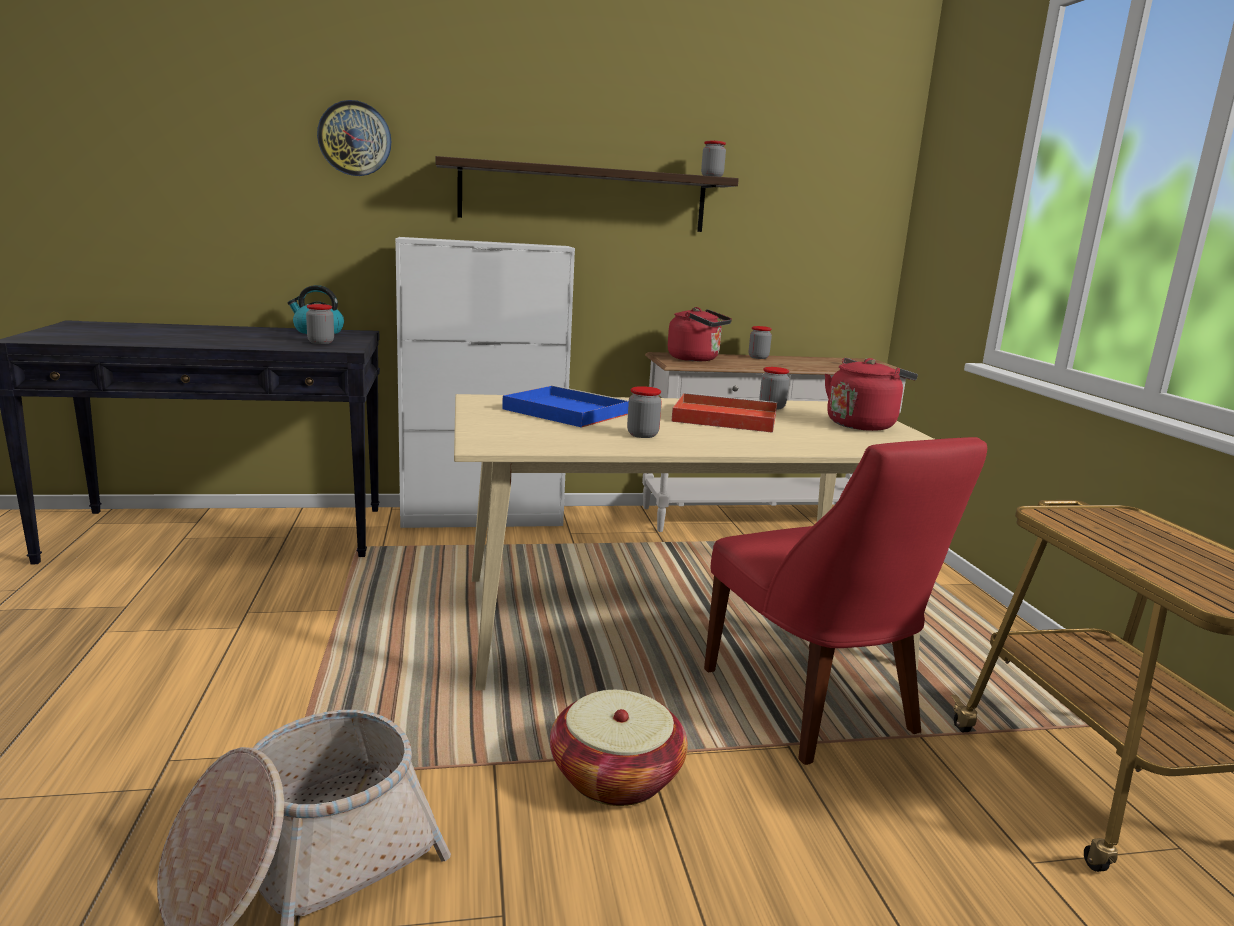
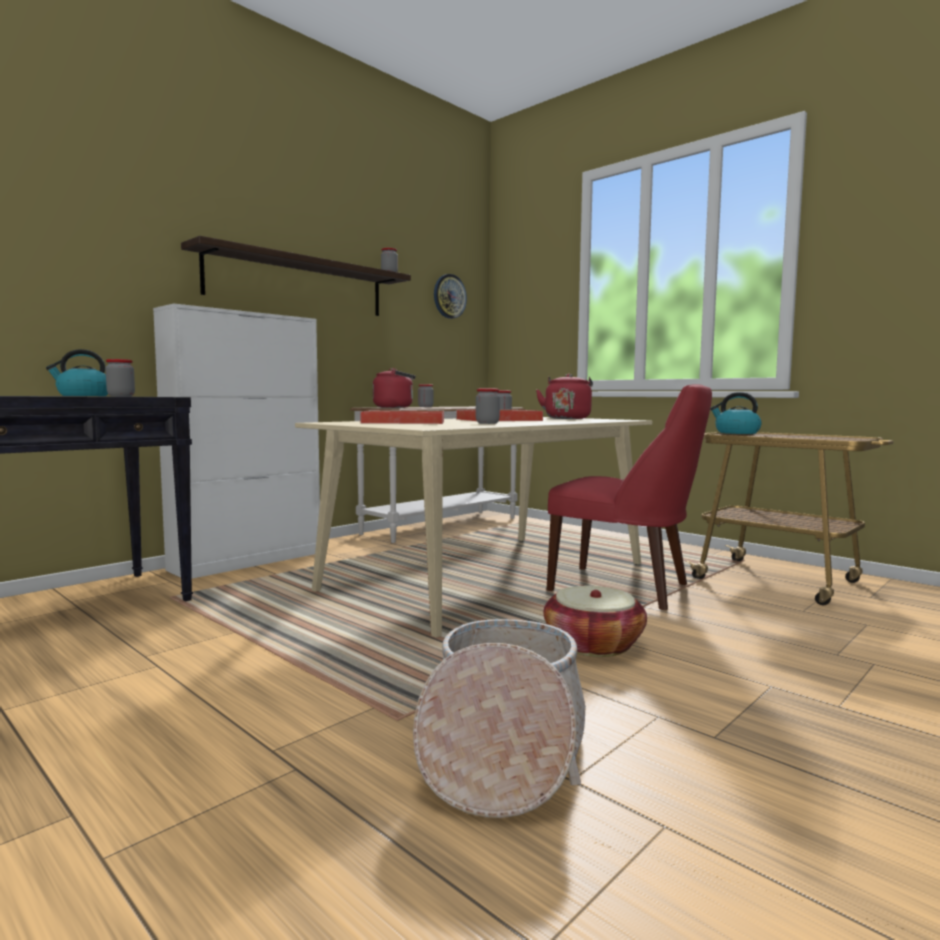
camera: 35 degrees left, 10 degrees down
(355, 138) = (103, 216): wall clock -> wall clock (449, 296)
(563, 411) = (402, 422): blue tray -> red tray
(1094, 516) = (736, 433): none -> kettle

